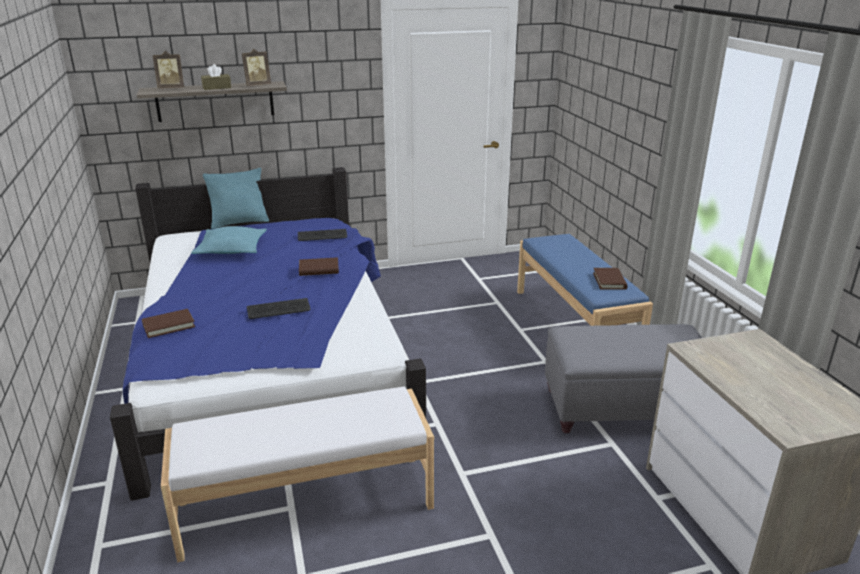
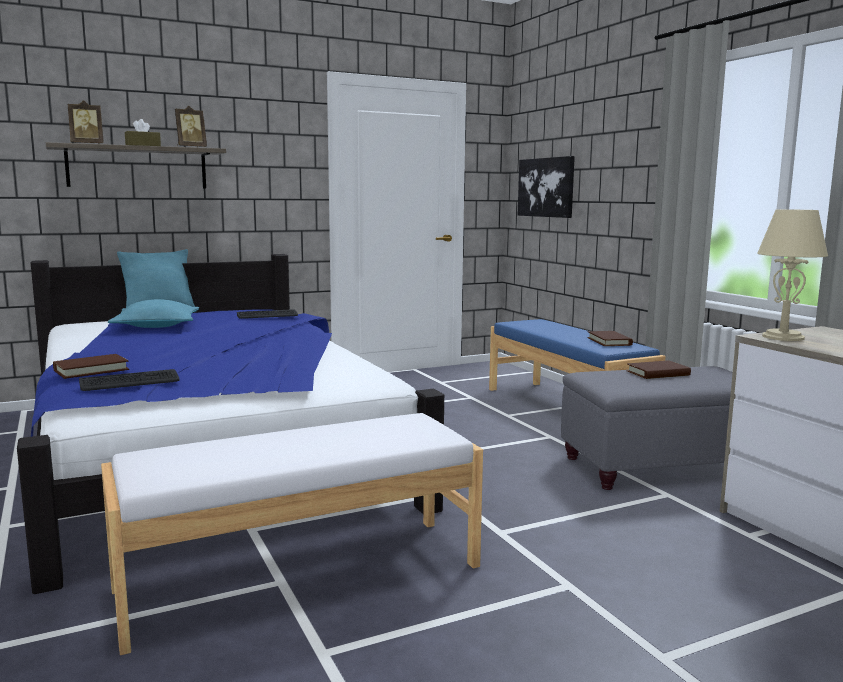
camera: 10 degrees left, 15 degrees down
(278, 310) = (237, 355): keyboard -> keyboard (130, 382)
(319, 269) = (275, 332): brown book -> brown book (658, 373)
(586, 108) = (546, 187): none -> picture
(706, 351) = (783, 337): none -> beige table lamp

